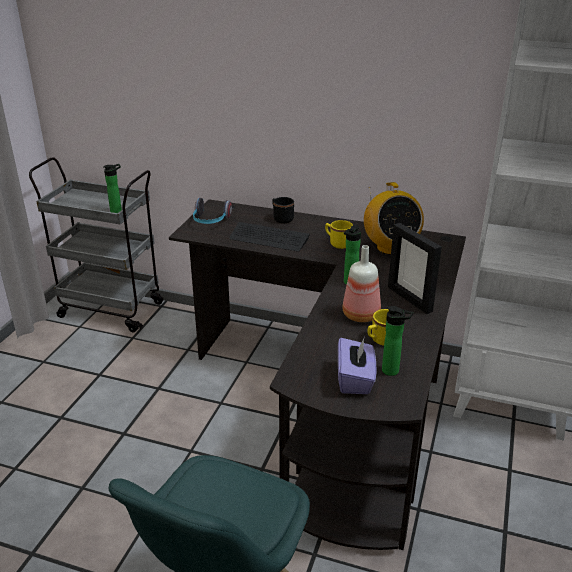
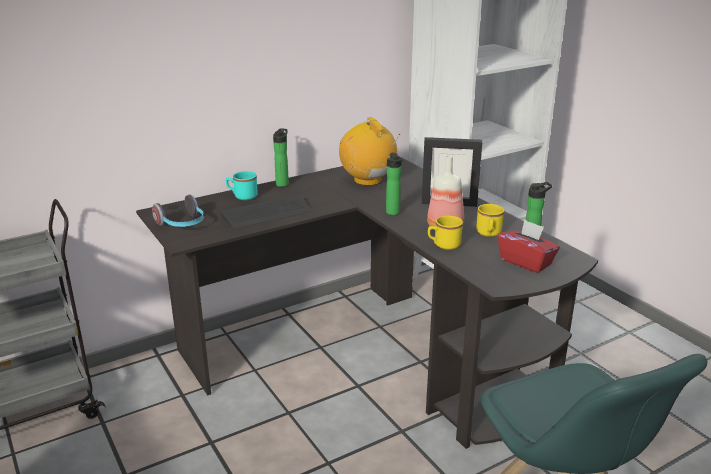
camera: 50 degrees left, 5 degrees down
(118, 211) = (37, 265): bottle -> bottle (283, 183)
(281, 218) = (242, 196): black mug -> turquoise mug
(337, 243) = (326, 193): yellow mug -> yellow mug (443, 245)
(355, 379) = (526, 262): purple tissue box -> red tissue box
(390, 248) = (368, 180): radio -> radio turned 150 degrees counterclockwise

